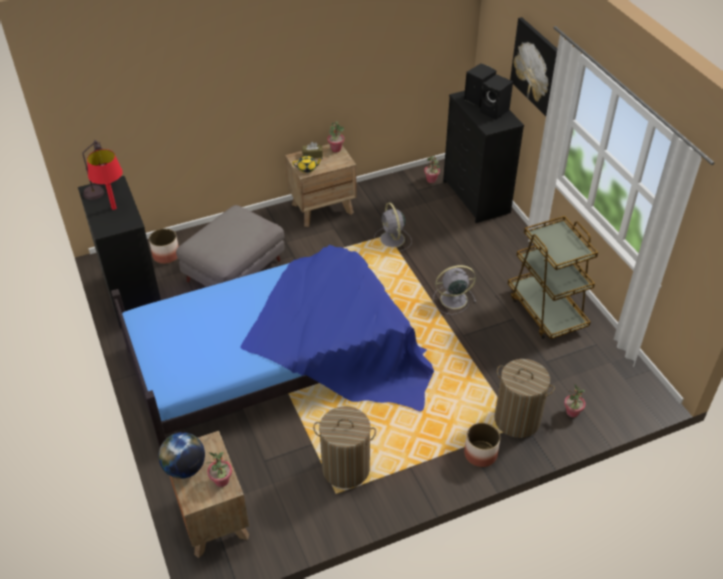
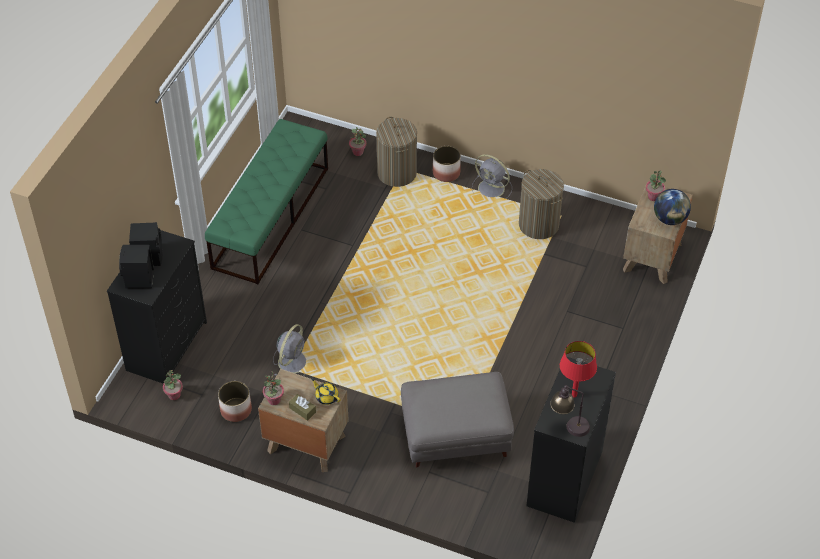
camera: 135 degrees left, 5 degrees up
(166, 255) = (497, 502): planter -> planter (235, 410)
(279, 361) = (504, 326): bed -> none
(452, 299) = (321, 275): grey fan -> grey fan (492, 189)
(536, 66) = (133, 177): picture -> none
(546, 311) = (271, 217): brown cart -> green bench

